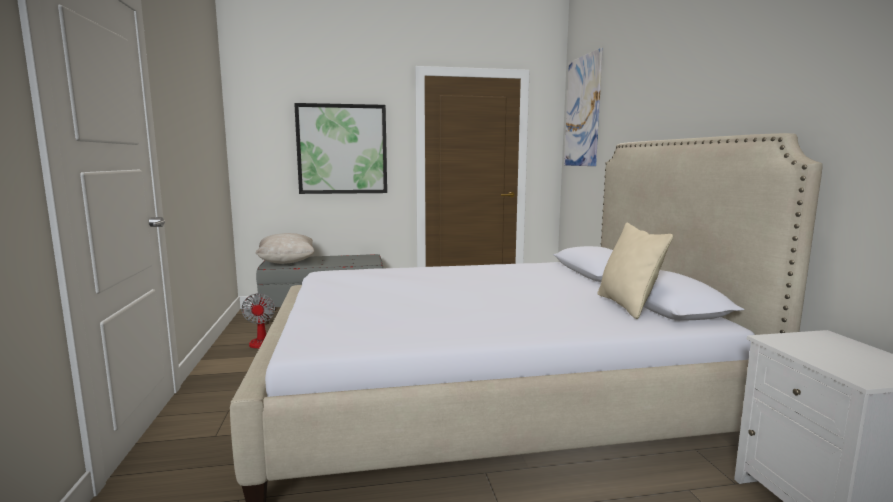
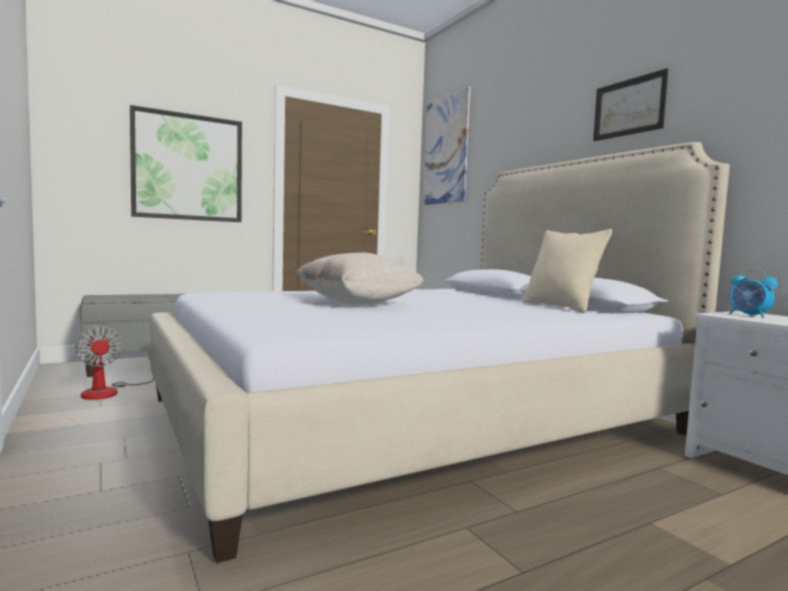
camera: 20 degrees left, 5 degrees down
(286, 262) = (118, 298): beige pillow -> beige pillow (357, 303)
(736, 82) = (628, 107): none -> picture
(814, 344) = (749, 316): none -> alarm clock

